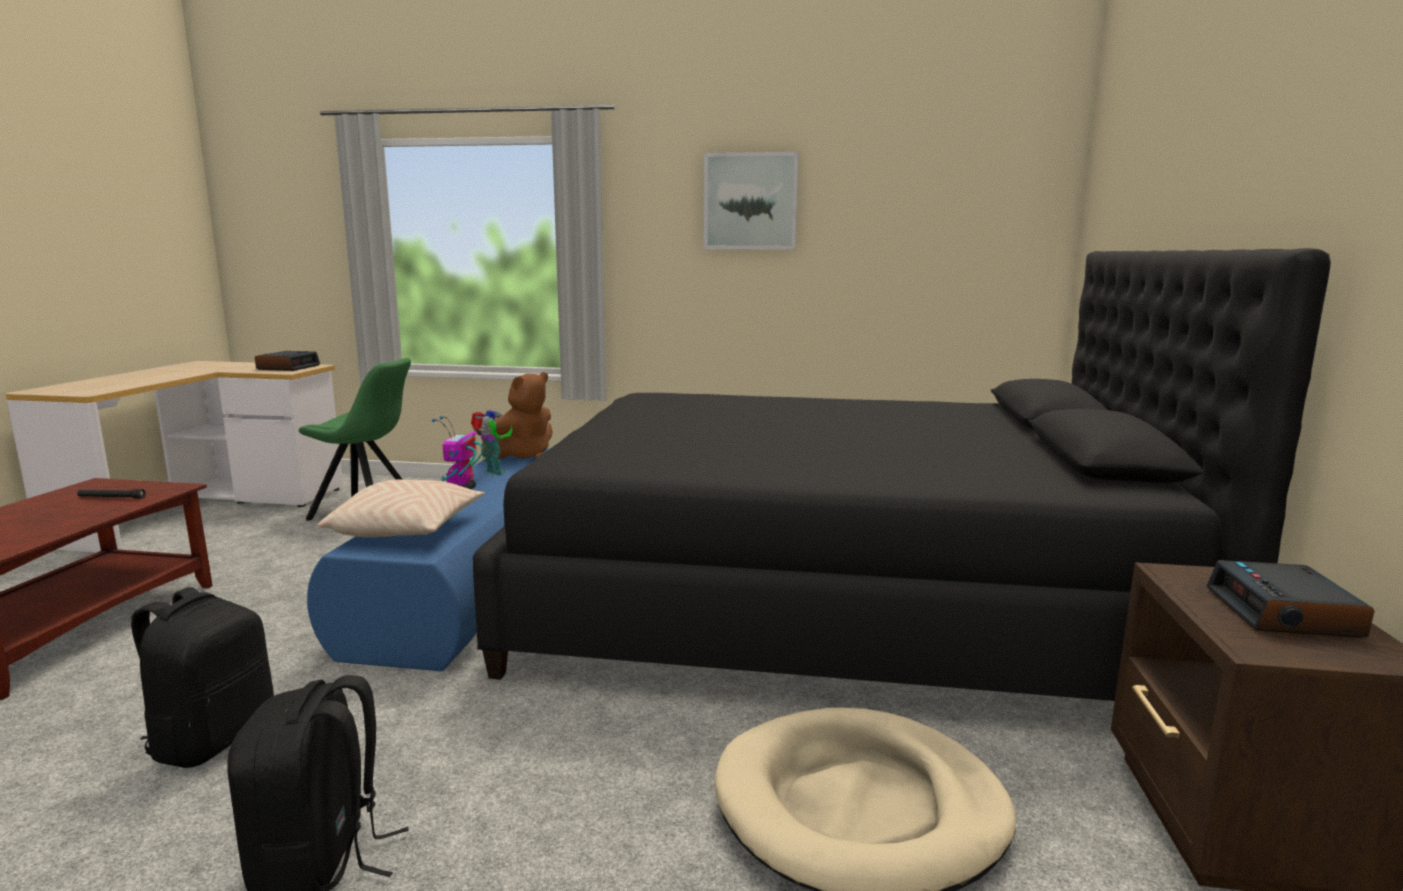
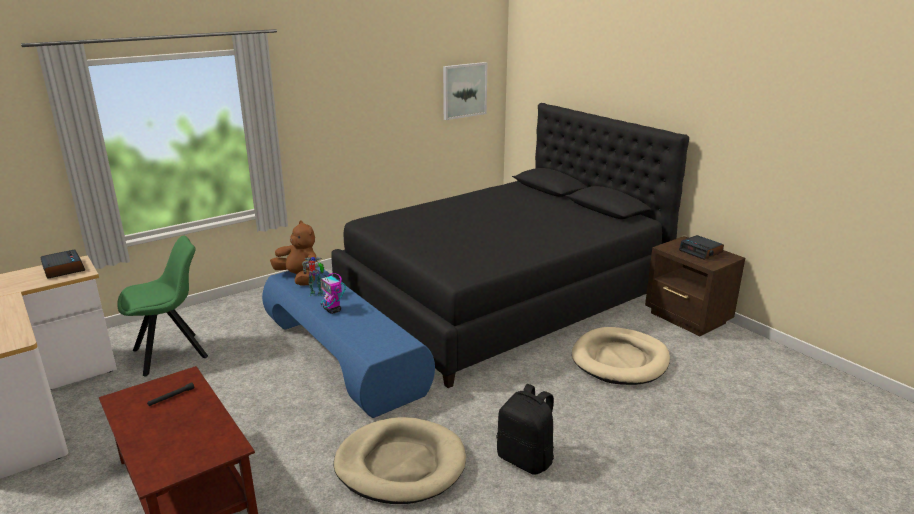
camera: 45 degrees left, 10 degrees up
(213, 738) = (400, 464): black backpack -> beige dog bed
(408, 530) = (369, 338): beige pillow -> none
(522, 456) = (299, 278): brown plush toy -> brown plush toy turned 45 degrees counterclockwise
(750, 201) = (357, 83): picture -> picture (464, 90)

